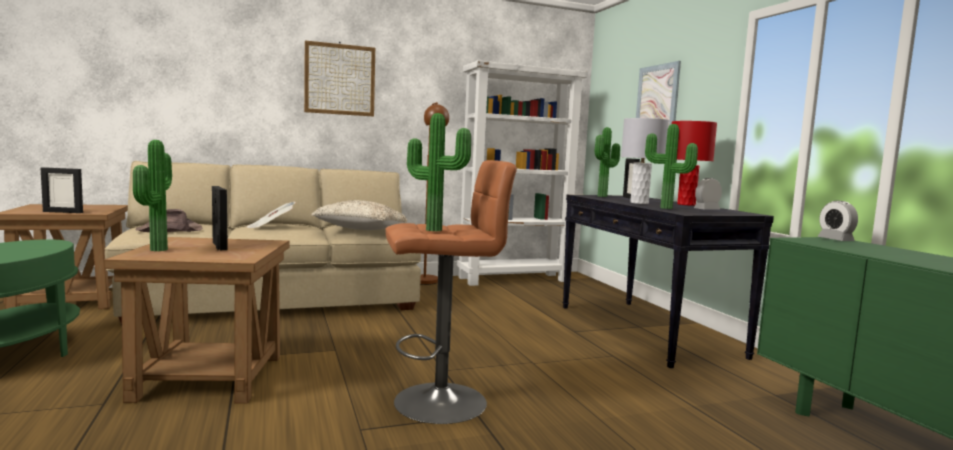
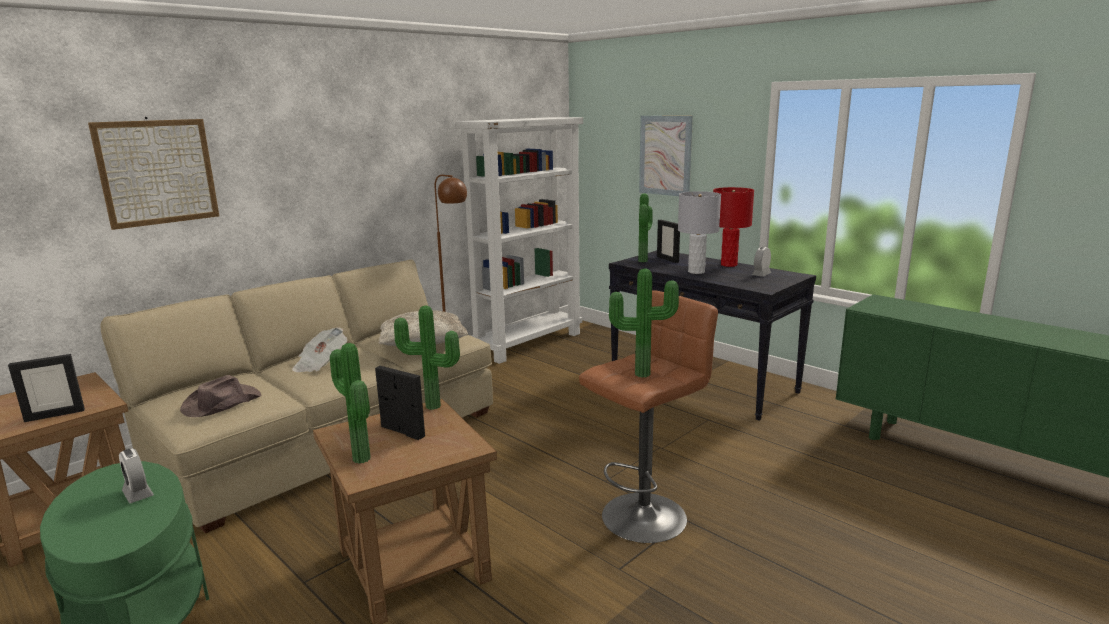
camera: 25 degrees left, 10 degrees up
(340, 78) = (327, 156): picture -> picture (157, 170)
(665, 208) = (734, 280): potted plant -> potted plant (432, 407)
(835, 240) = (883, 300): alarm clock -> alarm clock (138, 493)

